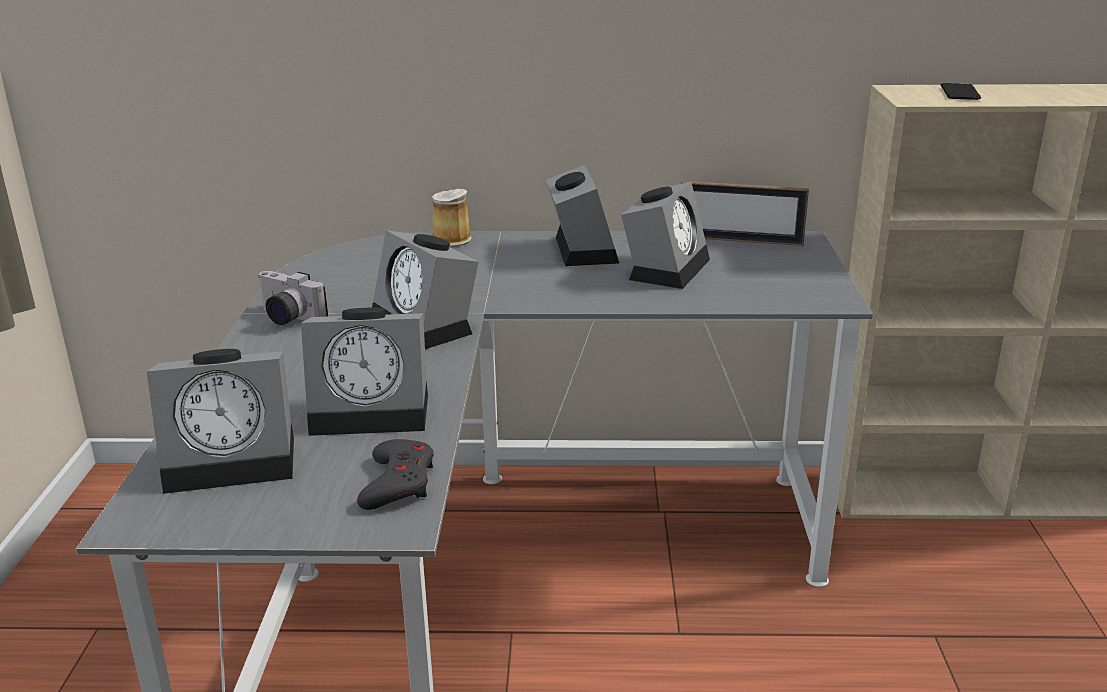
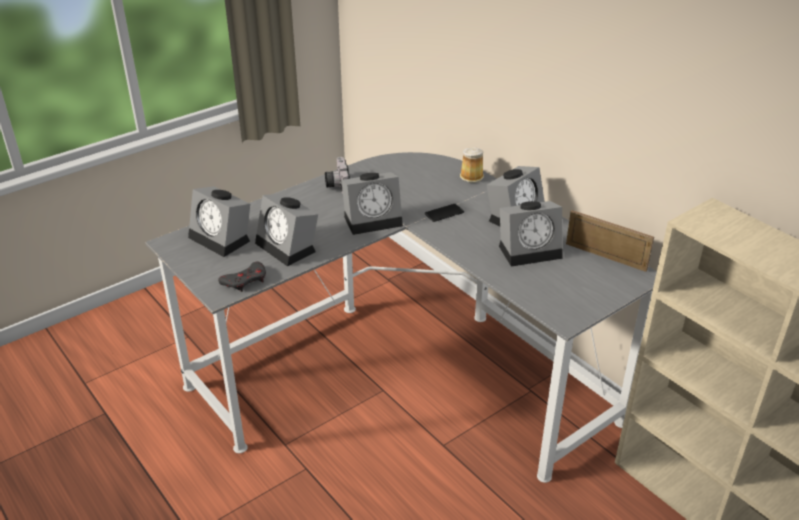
camera: 50 degrees right, 10 degrees up
(427, 326) = (374, 219): alarm clock -> alarm clock turned 120 degrees counterclockwise
(740, 240) = (605, 256): picture frame -> picture frame turned 150 degrees clockwise
(960, 93) = (742, 232): phone -> phone (444, 213)

